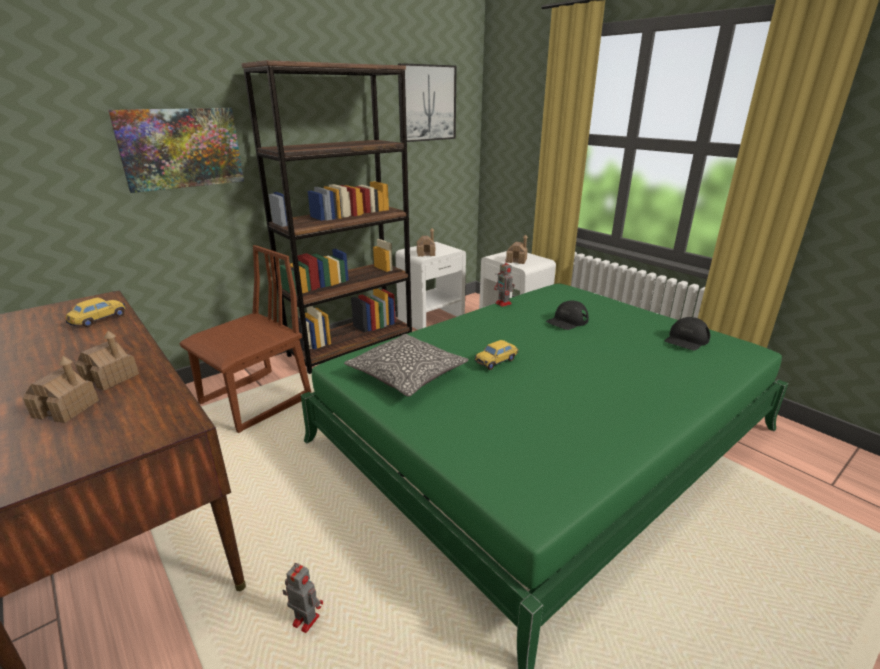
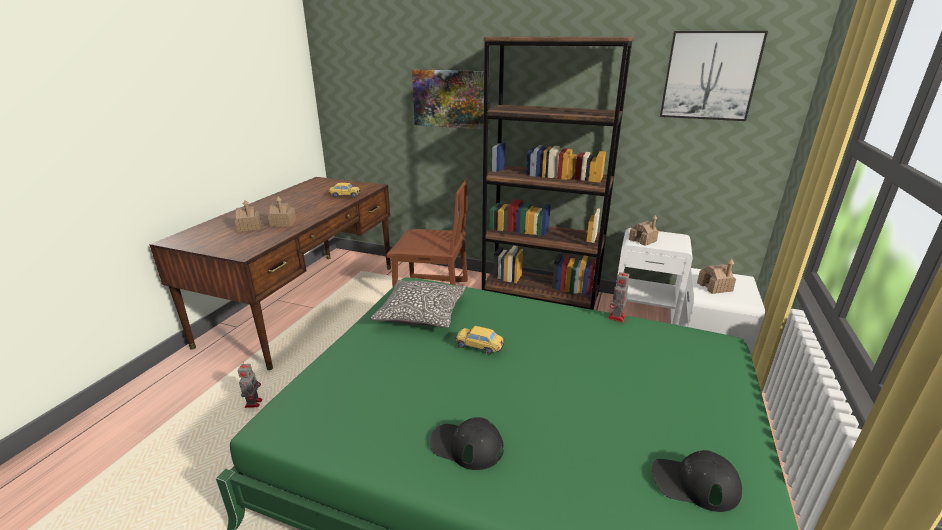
camera: 60 degrees right, 0 degrees up
(567, 321) = (625, 367): black cap -> black cap (466, 446)

